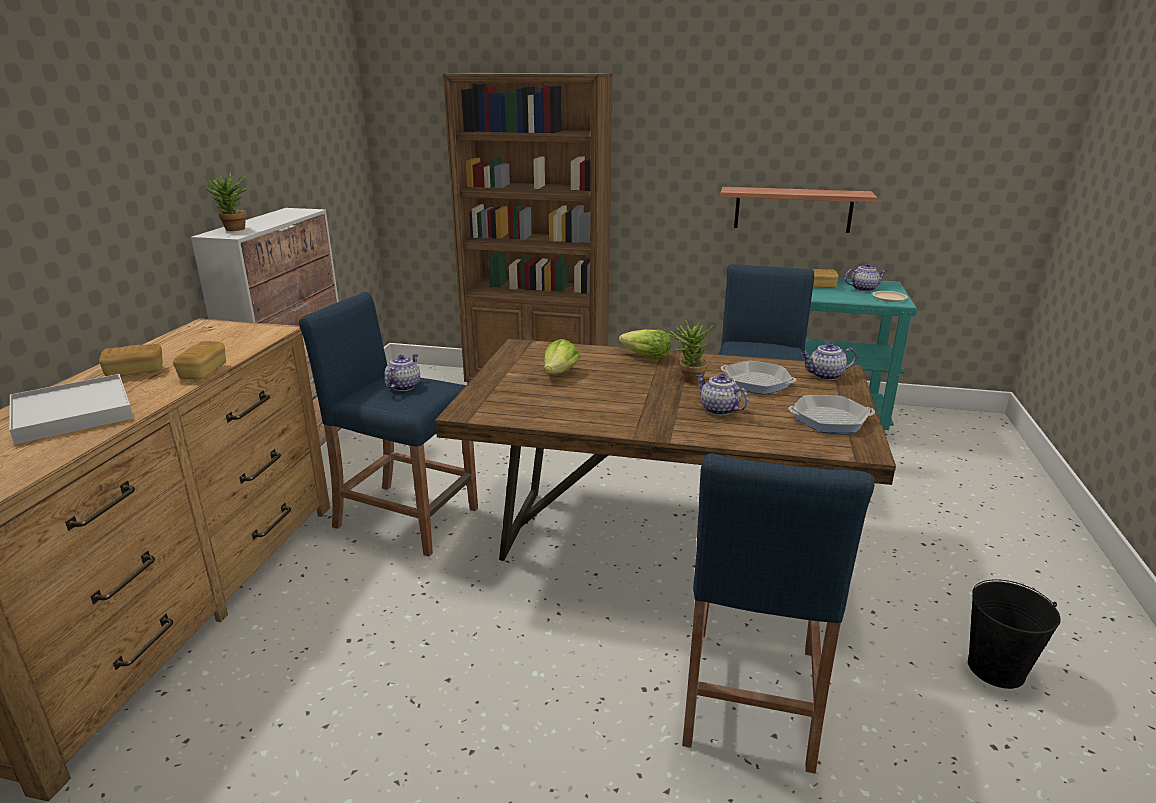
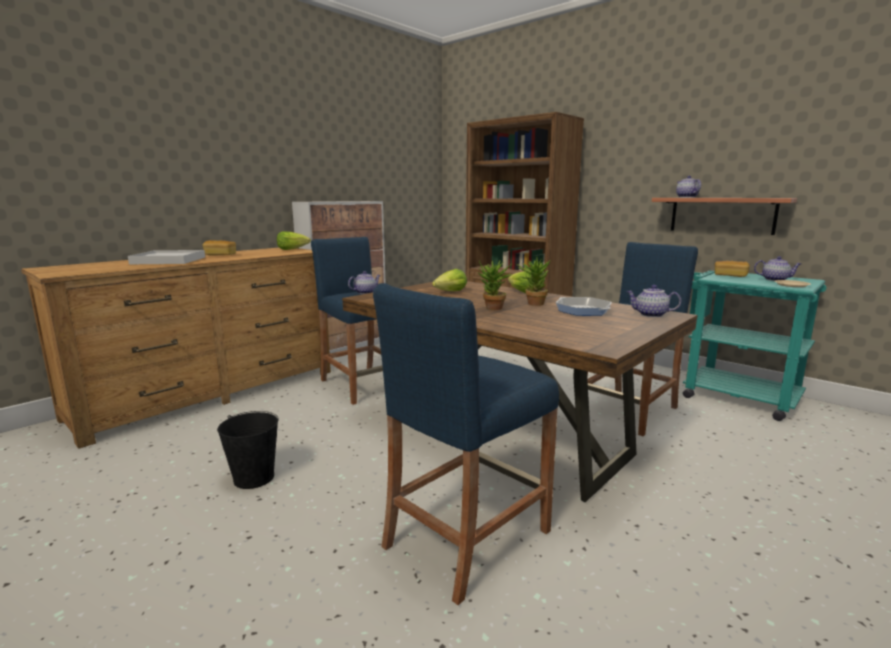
camera: 30 degrees right, 10 degrees down
(203, 372) = (245, 257): bread -> none
(233, 230) = (316, 201): potted plant -> potted plant (493, 309)
(233, 328) = (292, 249): none -> lettuce
(718, 409) = (525, 316): teapot -> teapot (686, 197)
(829, 420) = (606, 332): frying pan -> none
(996, 669) = (726, 609): black bucket -> black bucket (254, 478)

